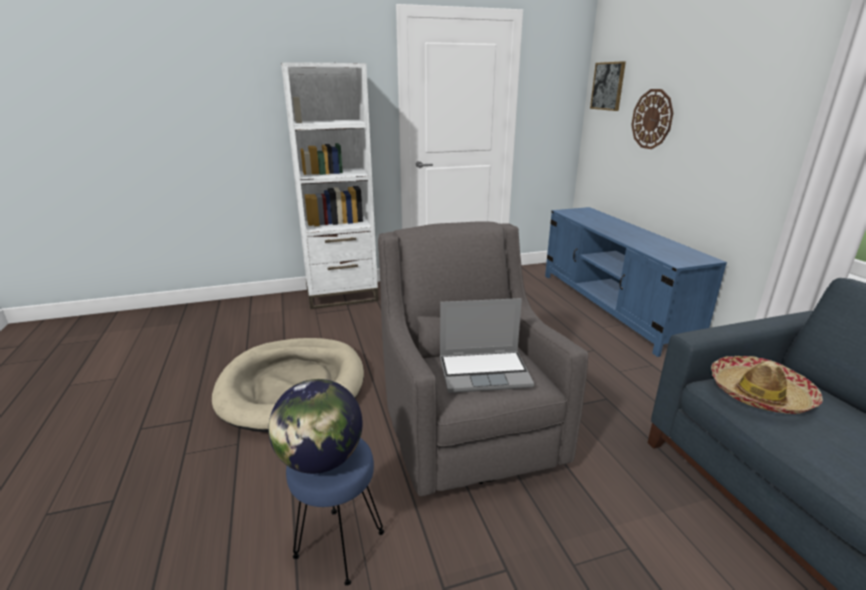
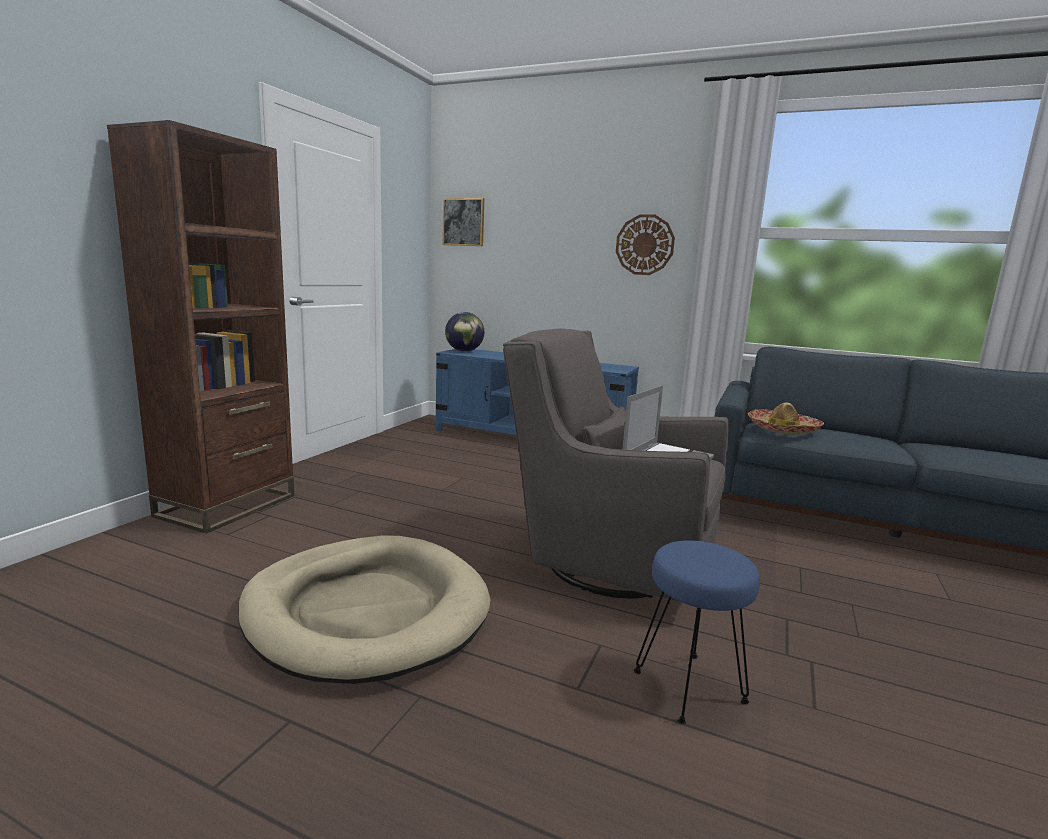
camera: 50 degrees left, 10 degrees down
(320, 460) = (710, 564): globe -> globe (464, 351)
(342, 295) = (227, 506): white bookcase -> brown bookcase
(652, 119) = (529, 252): wall clock -> wall clock (644, 245)

